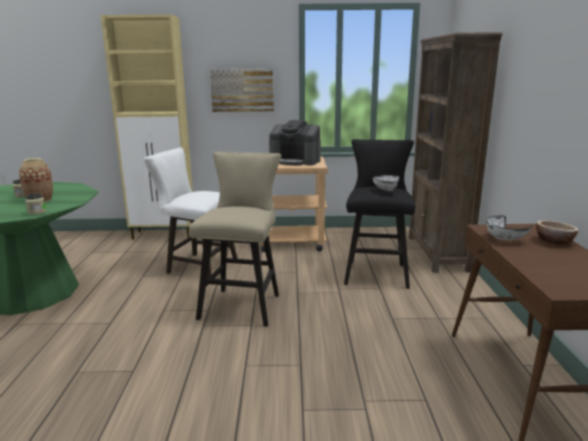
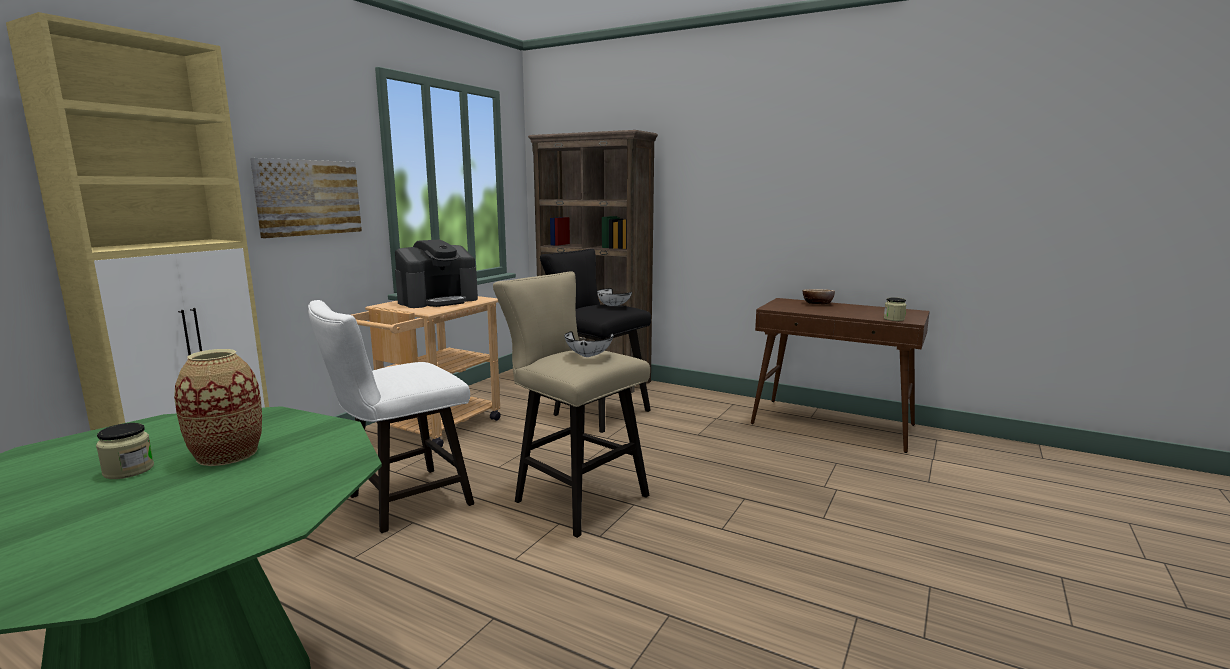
camera: 60 degrees left, 5 degrees down
(37, 212) = (337, 460): jar -> jar (894, 319)
(503, 239) = (802, 310): white bowl -> white bowl (588, 356)

